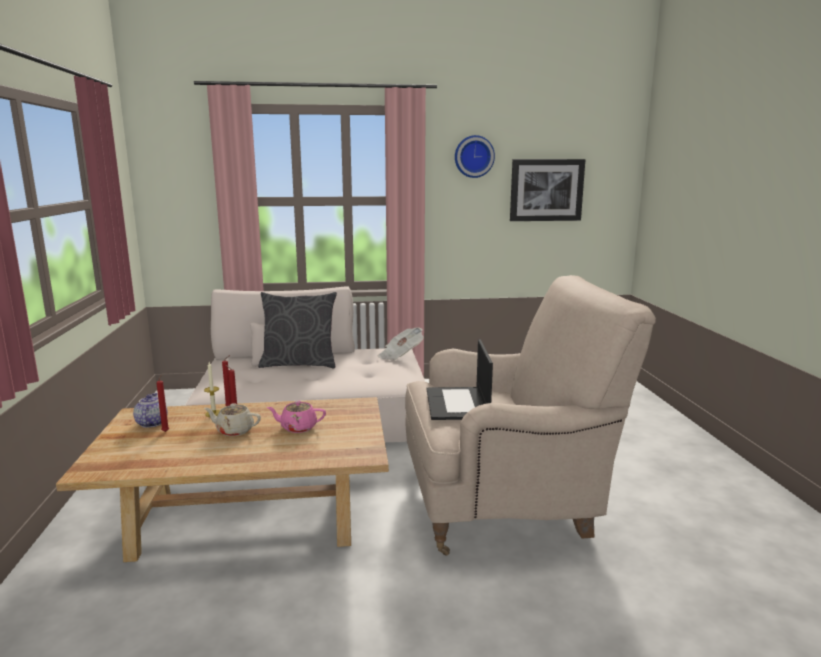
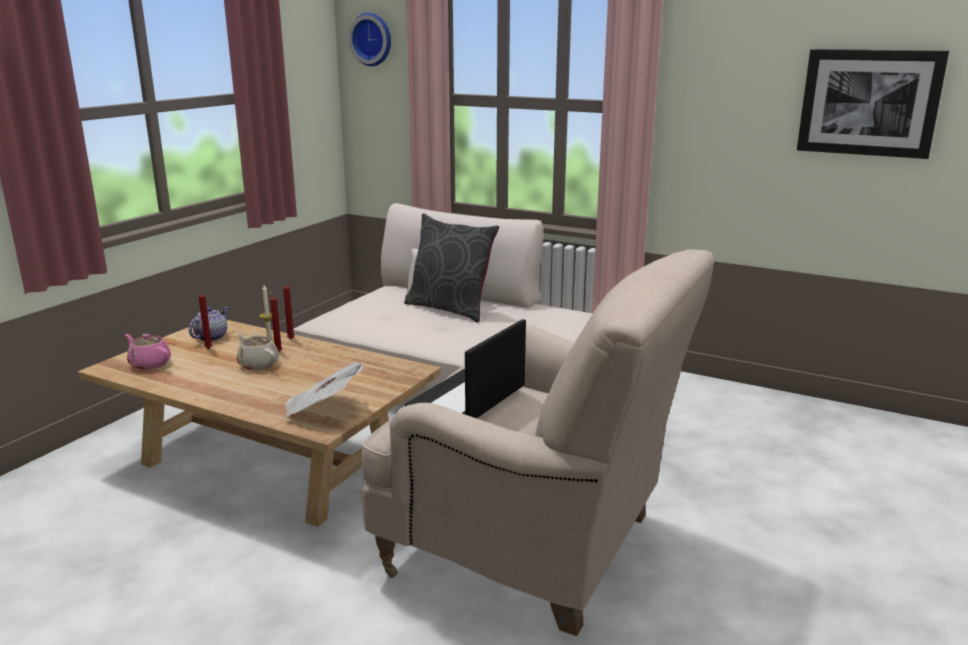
camera: 35 degrees right, 5 degrees up
(298, 427) = (312, 378): pink teapot -> pink teapot (149, 364)
(400, 355) = (575, 324): newspaper -> newspaper (322, 409)
(473, 156) = (746, 44): wall clock -> wall clock (372, 39)

